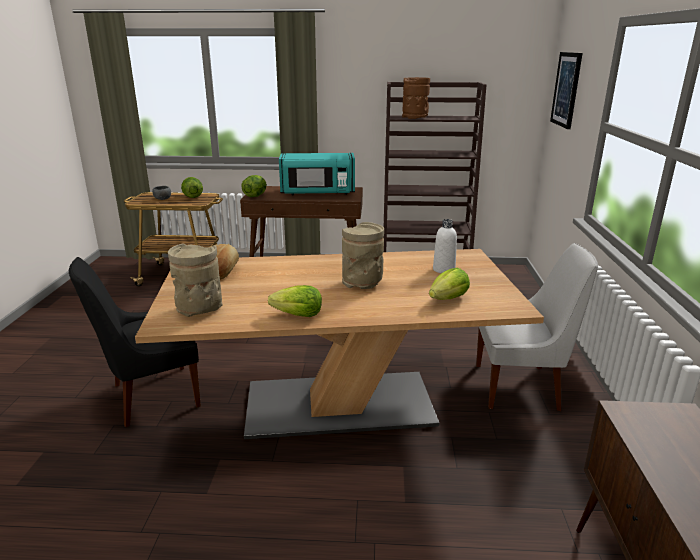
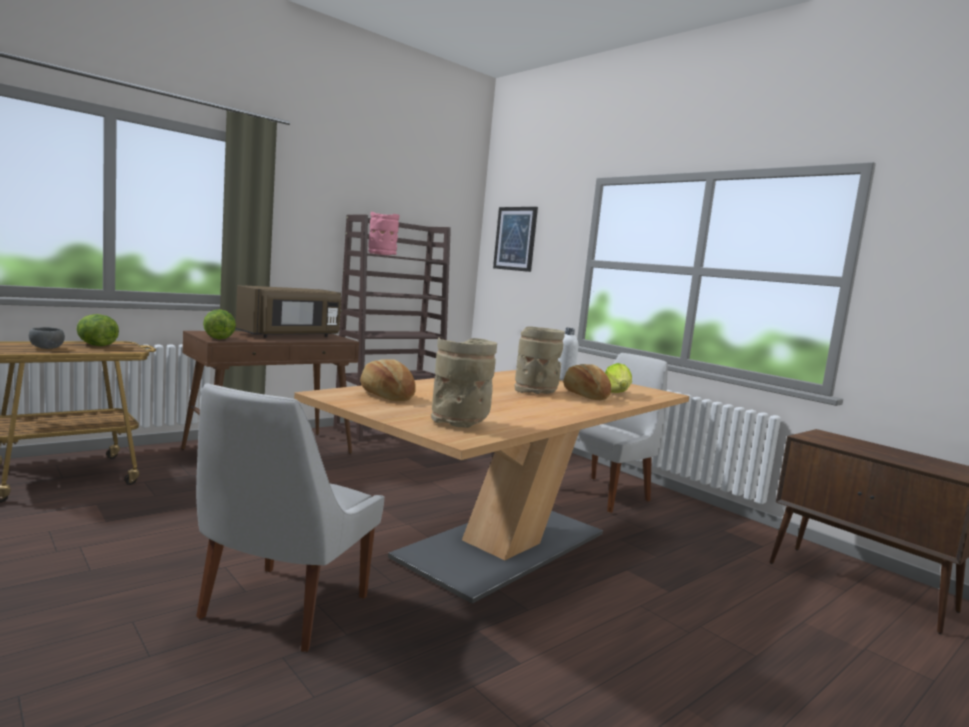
camera: 45 degrees left, 15 degrees down
(152, 396) = (281, 610): black chair -> white chair
(298, 315) = (554, 414): lettuce -> none
(317, 193) = (291, 336): turquoise microwave -> brown microwave
(401, 296) = (585, 395): none -> bread
(415, 117) = (382, 254): brown vase -> pink vase

